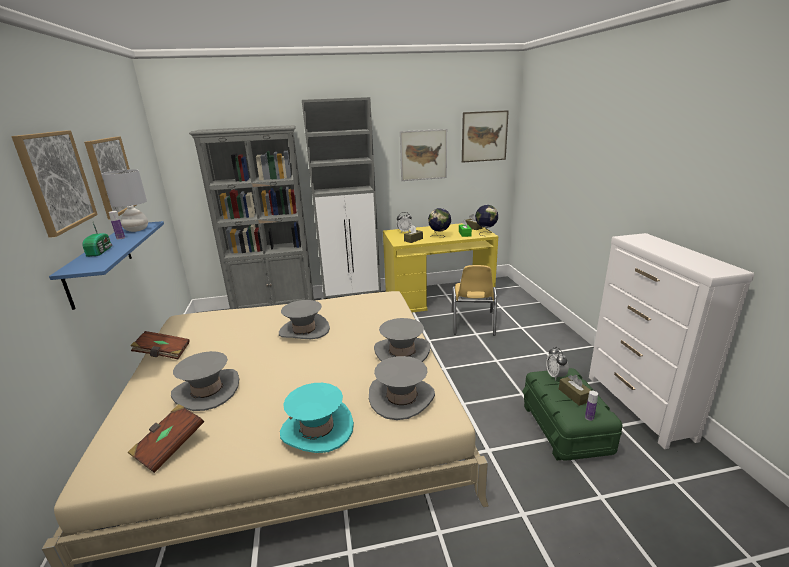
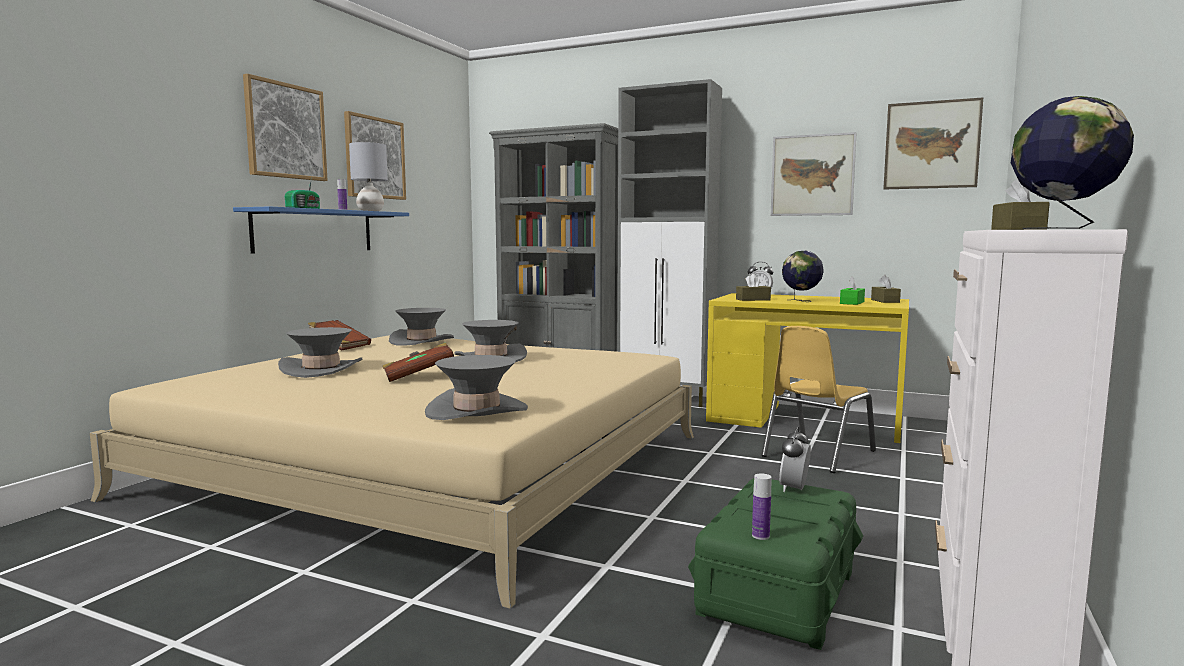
camera: 35 degrees right, 15 degrees down
(169, 447) = (228, 386): brown book -> brown book (418, 377)
(317, 429) = (348, 405): turquoise hat -> none
(402, 352) = (559, 388): grey hat -> grey hat (421, 341)
(485, 233) = (892, 305): globe -> globe (1062, 228)
(574, 395) = (784, 512): brown tissue box -> brown tissue box (1017, 230)

